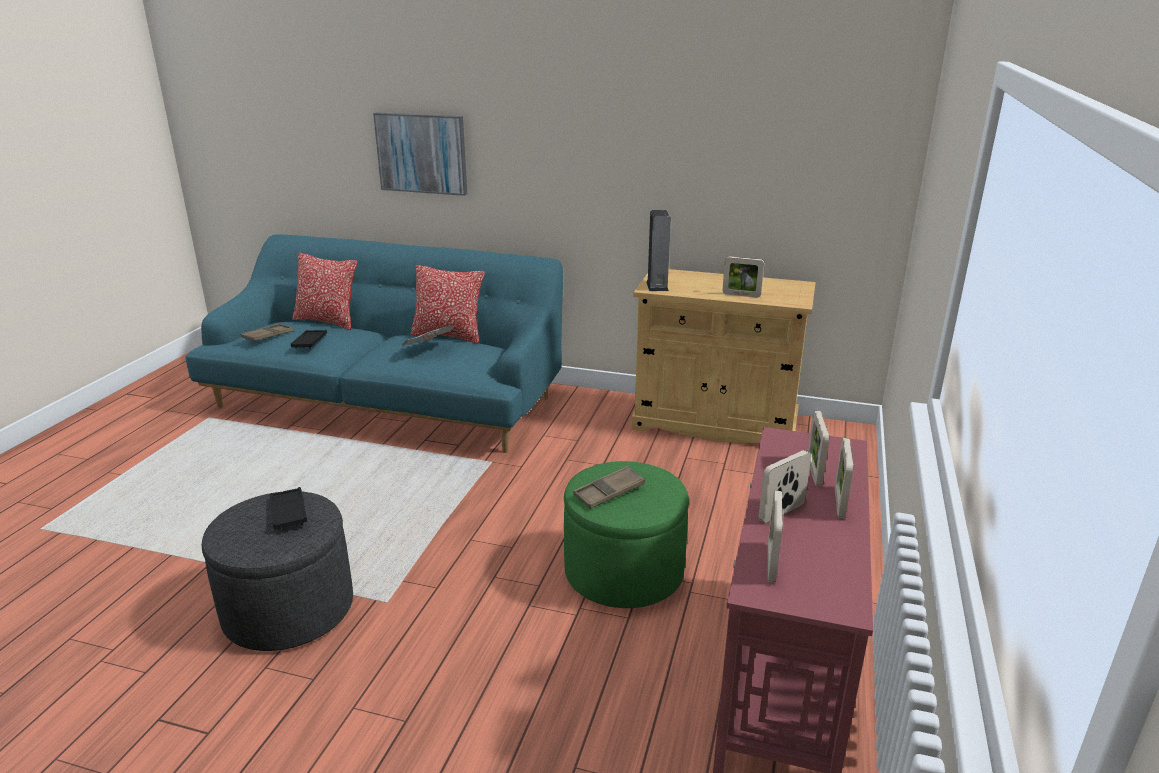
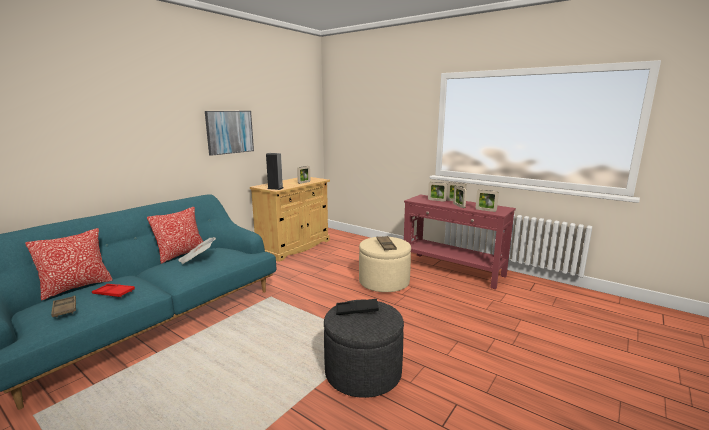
camera: 70 degrees left, 10 degrees down
(309, 342) = (113, 293): black tray -> red tray
(422, 153) = (105, 146): picture -> picture (229, 132)
(624, 572) = (384, 282): green ottoman -> beige ottoman

